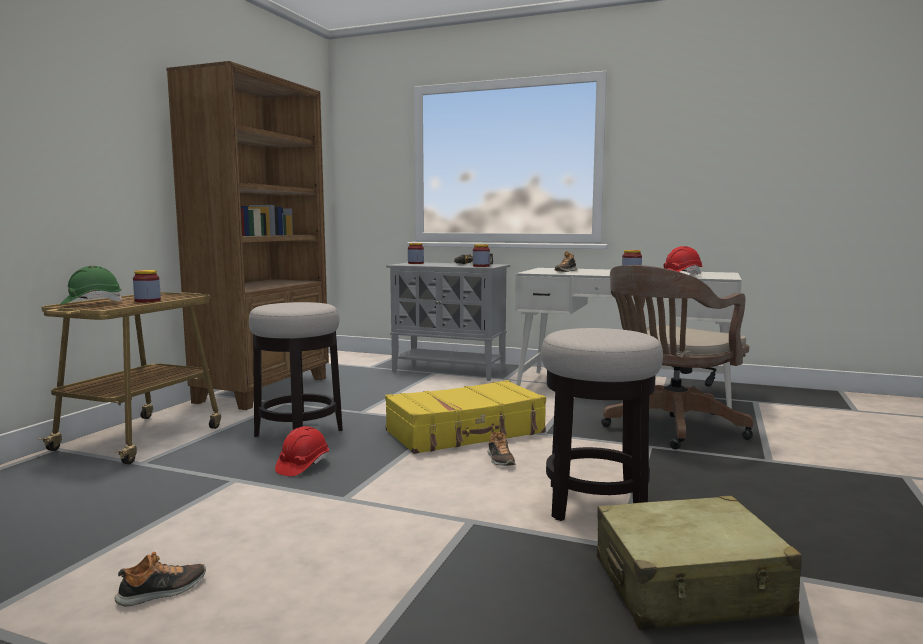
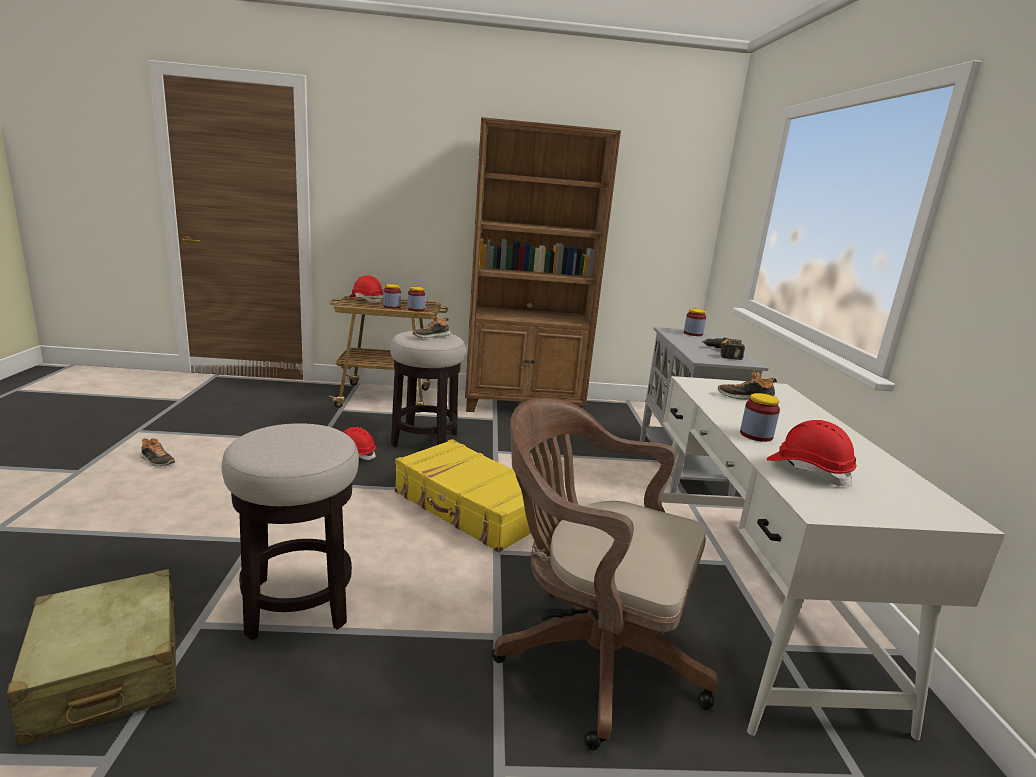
camera: 65 degrees right, 10 degrees up
(91, 303) = (366, 300): green hard hat -> red hard hat
(481, 266) = (703, 357): jar -> jar (416, 309)
(500, 460) = (400, 536): shoe -> shoe (431, 336)

